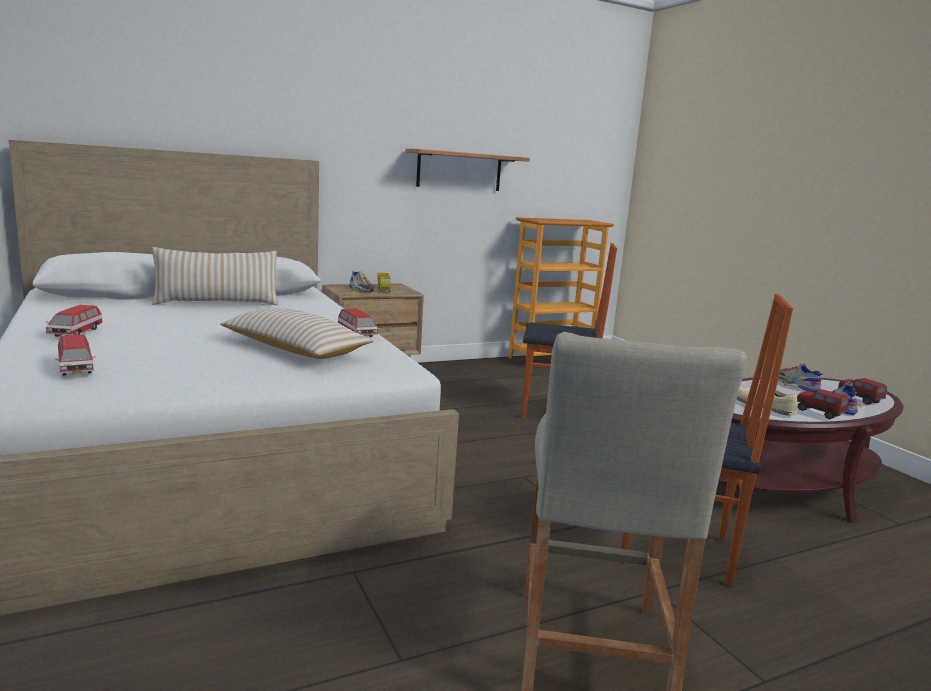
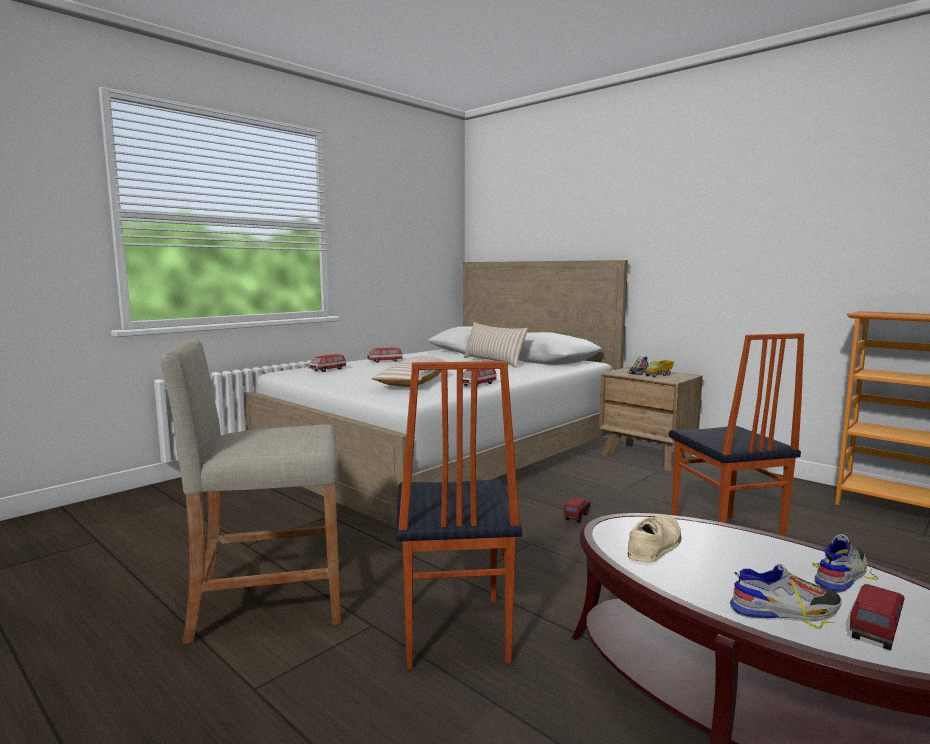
camera: 70 degrees right, 5 degrees down
(459, 171) = (778, 259): shelf -> none
(819, 413) = (693, 585): toy truck -> toy truck (576, 517)

